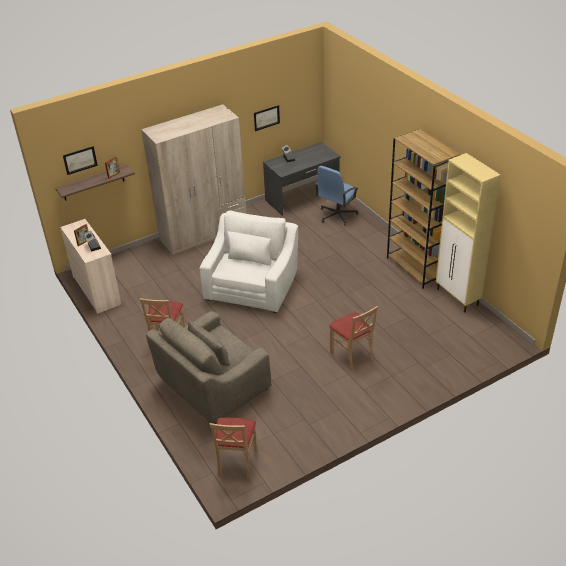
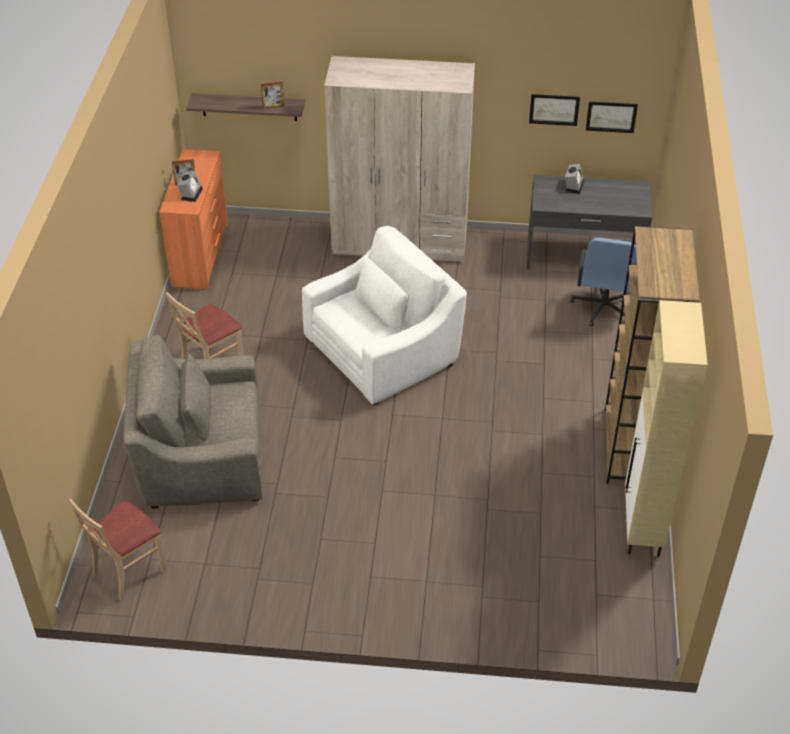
camera: 35 degrees right, 5 degrees up
(80, 160) = (233, 67): picture -> picture (611, 117)
(97, 290) = (201, 255): beige dresser -> orange dresser
(337, 215) = (603, 307): blue office chair -> blue office chair turned 60 degrees counterclockwise
(352, 355) = (406, 521): beige chair -> none

